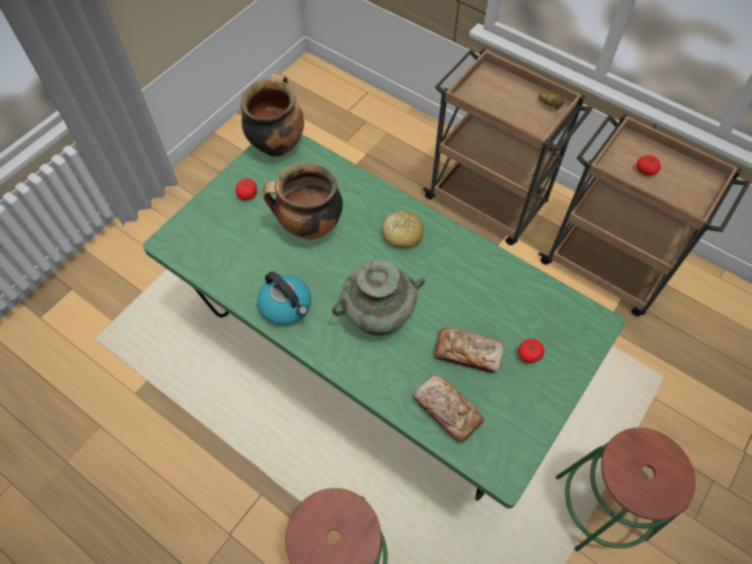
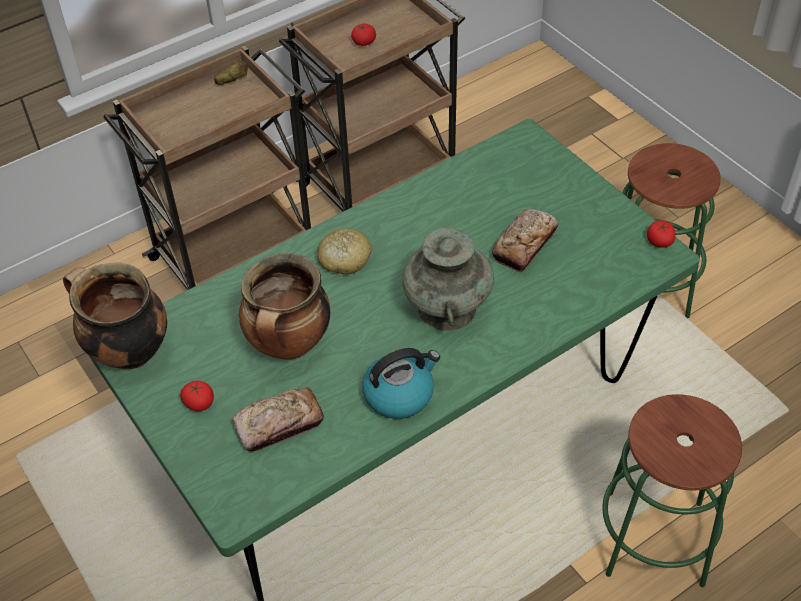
camera: 70 degrees left, 10 degrees down
(447, 411) = (586, 280): bread -> bread (279, 425)
(529, 354) = (543, 198): tomato -> tomato (659, 241)

